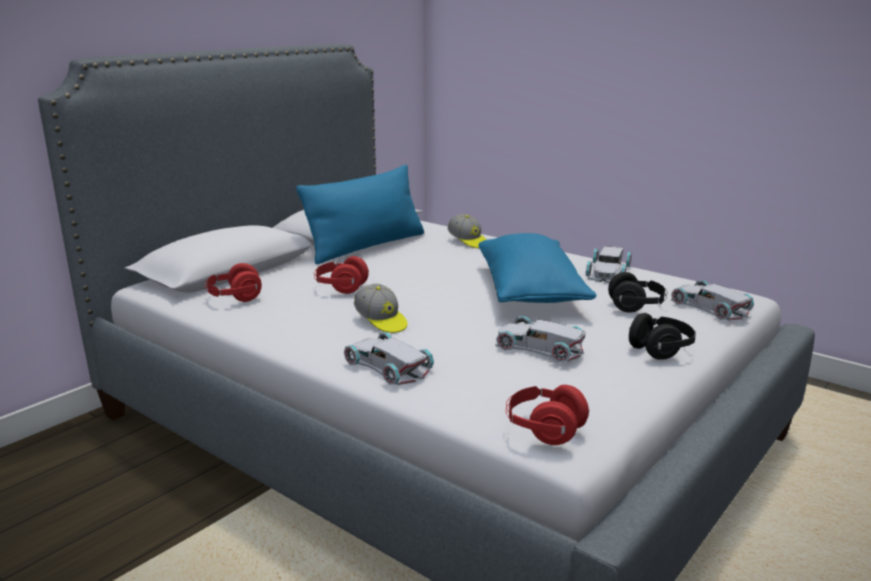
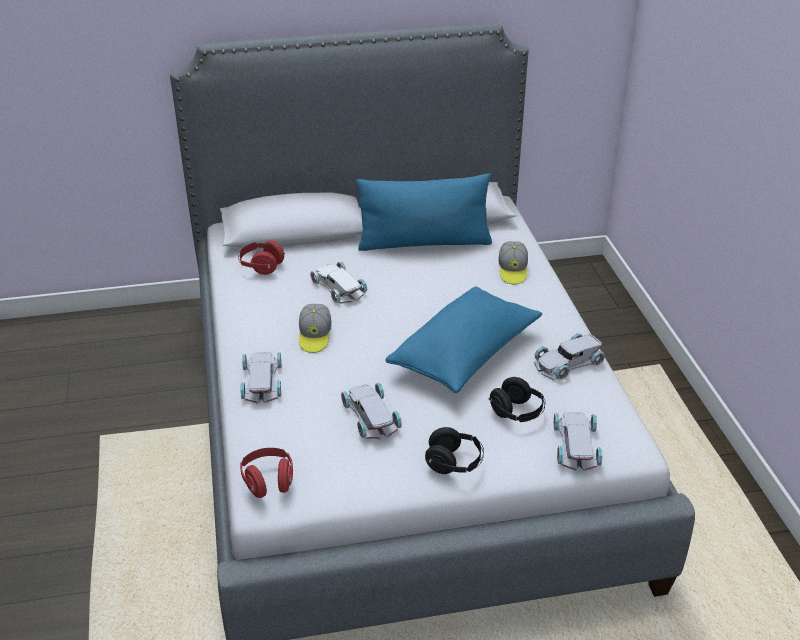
camera: 40 degrees right, 15 degrees up
(341, 288) = (339, 286): red headphones -> white toy car

